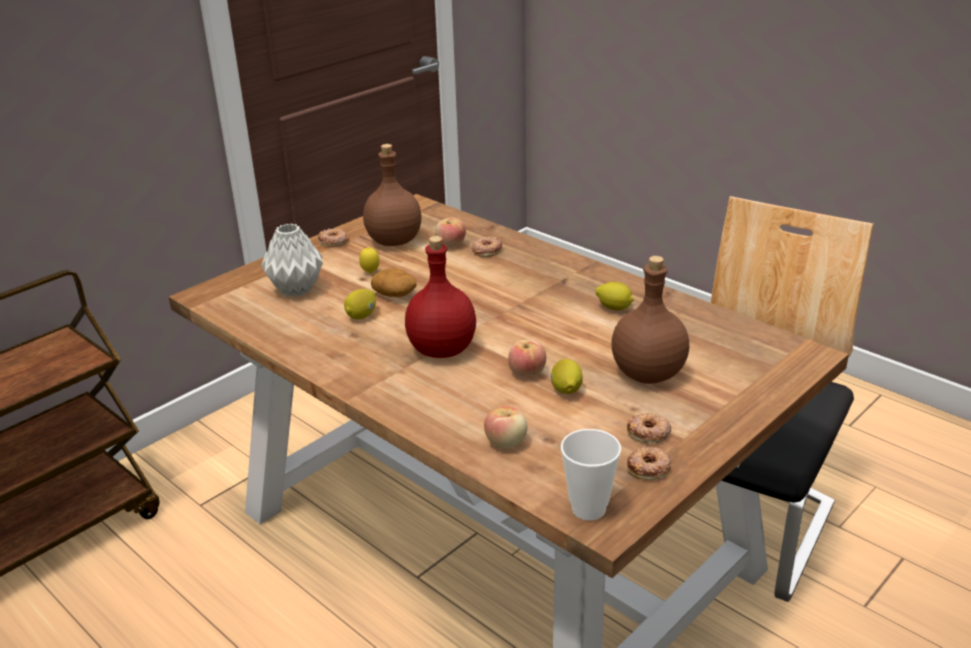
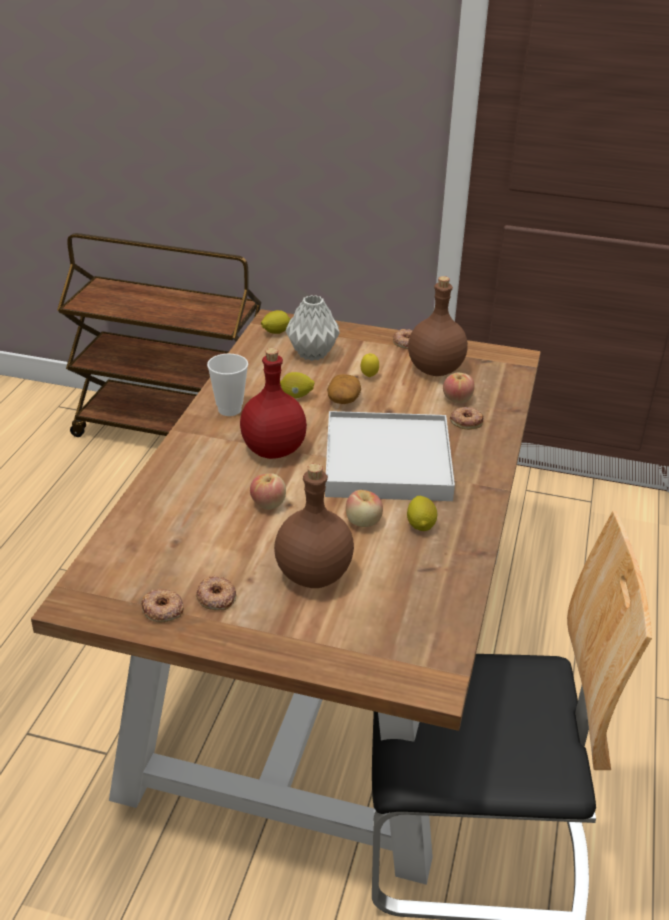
camera: 60 degrees right, 5 degrees up
(506, 442) = (158, 522): apple -> apple (363, 522)
(513, 299) = (387, 462): none -> white tray
(566, 390) = (254, 533): lemon -> lemon (275, 332)
(588, 508) = (90, 588): cup -> cup (229, 409)

